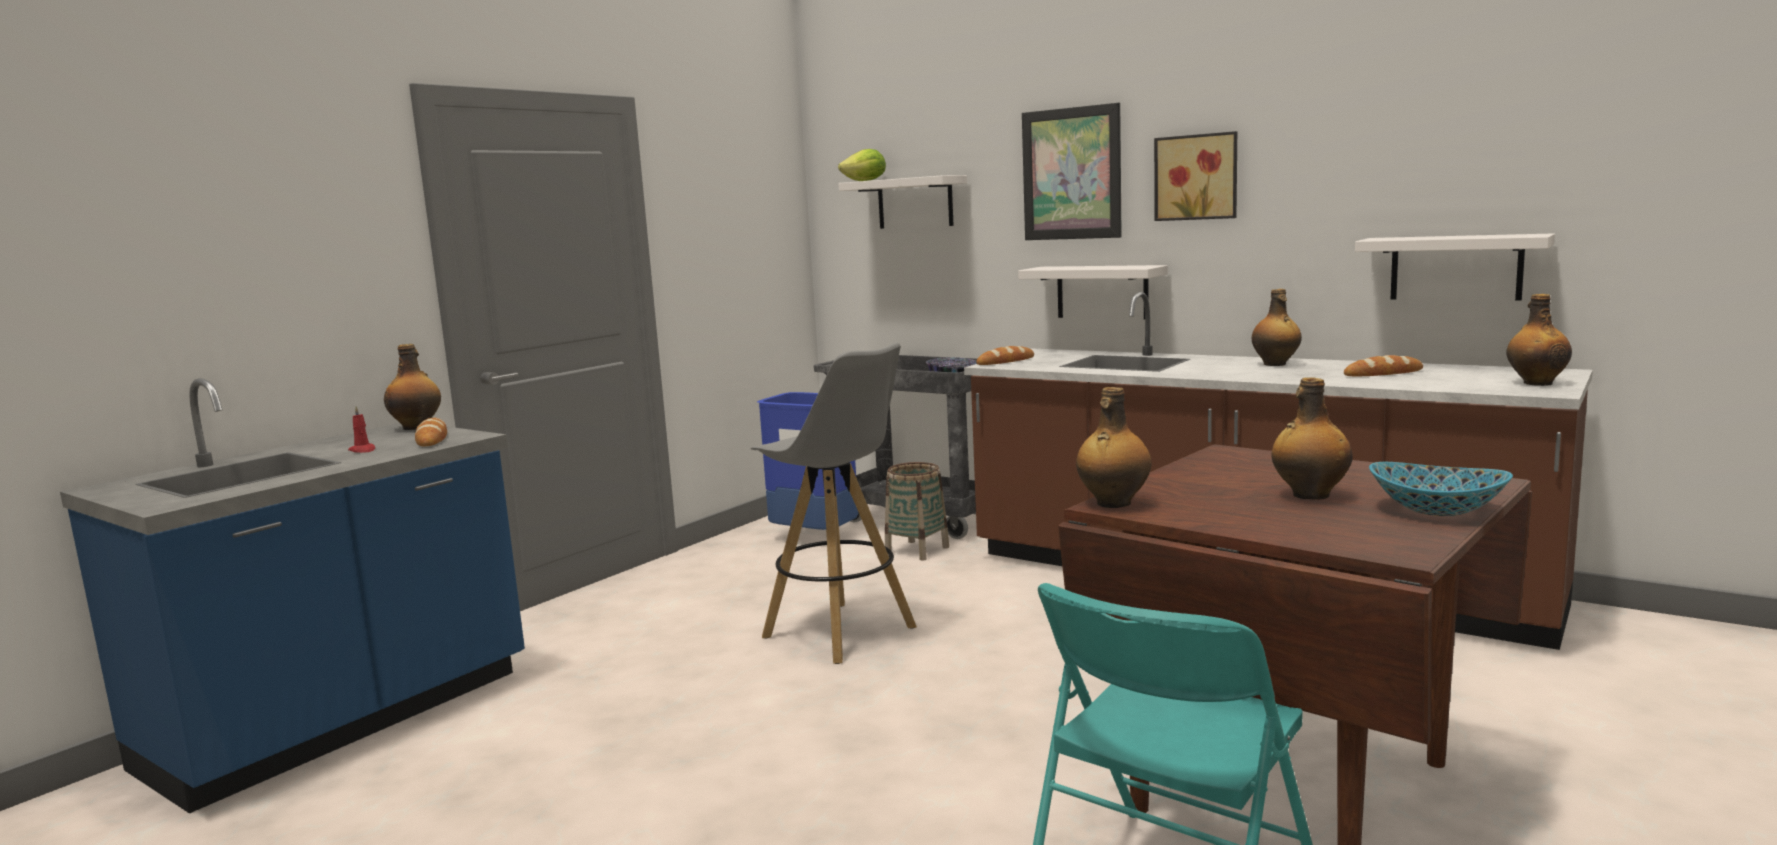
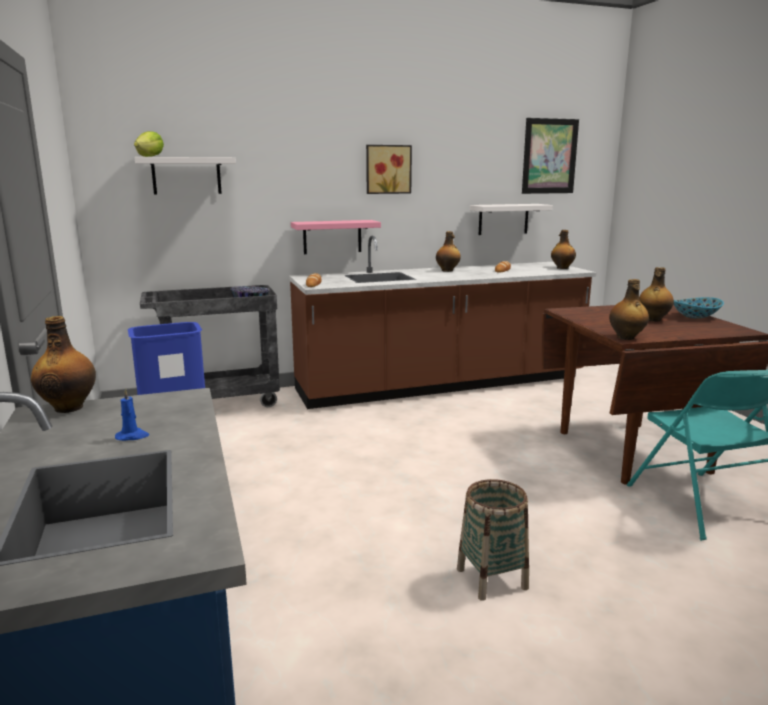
camera: 55 degrees left, 5 degrees up
(363, 450) = (132, 436): red candle -> blue candle
(432, 438) = (153, 409): bread -> none
(840, 633) = (343, 476): grey stool -> none
(917, 550) = (264, 420): basket -> basket (492, 578)
(1071, 174) = (311, 162): picture -> picture (549, 156)
(1102, 292) = (332, 237): white shelf -> pink shelf

